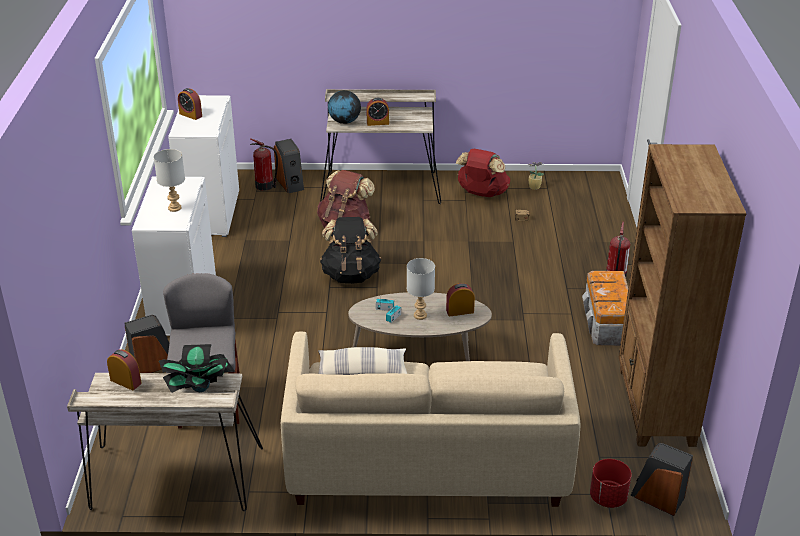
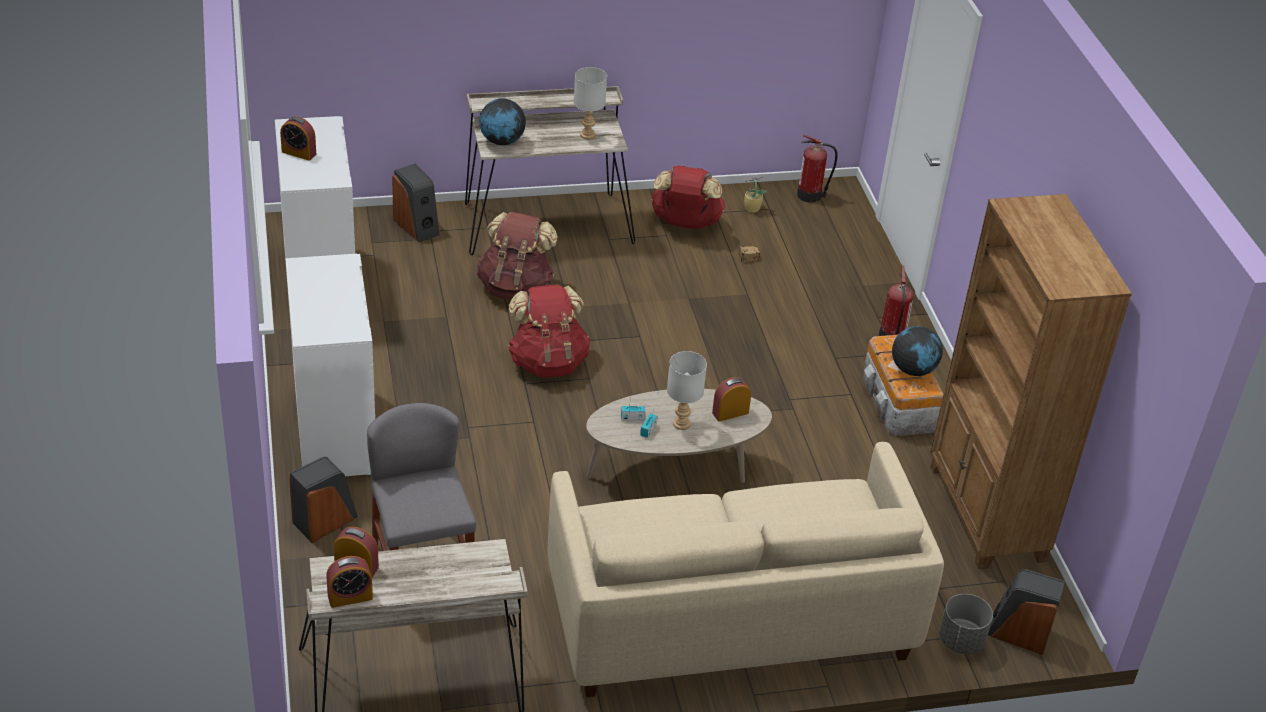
camera: 15 degrees left, 5 degrees up
(174, 208) = (338, 307): grey table lamp -> grey table lamp (587, 135)
(199, 388) = (458, 565): potted plant -> none
(265, 186) = (382, 233): fire extinguisher -> fire extinguisher (810, 195)
(351, 274) = (548, 362): black backpack -> red backpack
(362, 371) = (644, 514): pillow -> none
(377, 123) = (548, 140): alarm clock -> alarm clock (350, 597)
(608, 498) = (961, 641): red planter -> grey planter
(615, 295) = (913, 370): none -> globe

